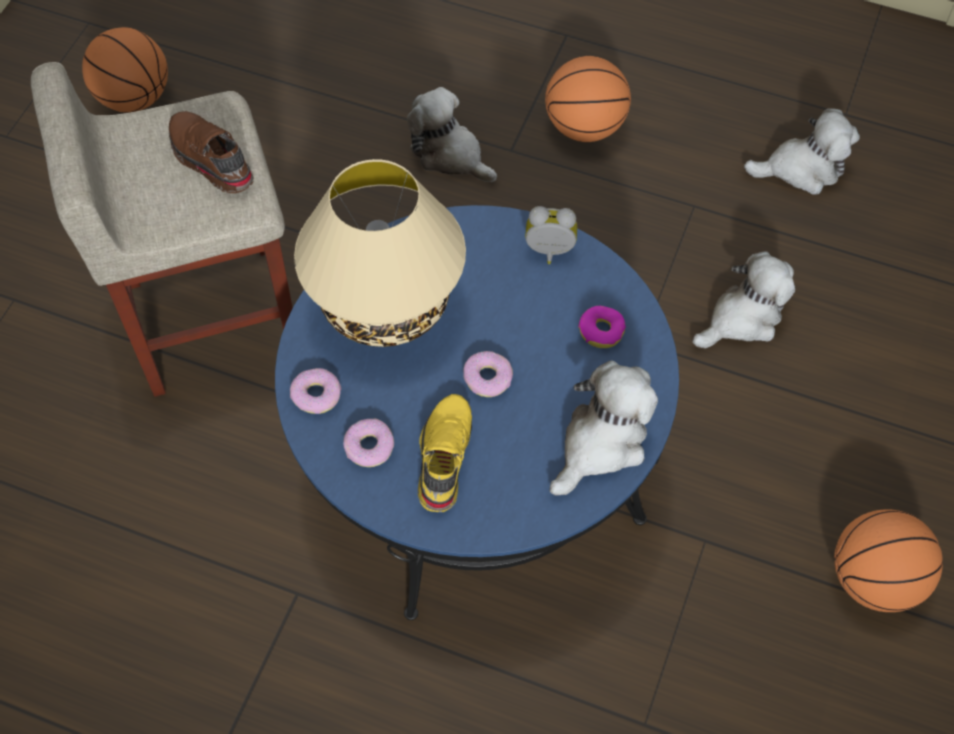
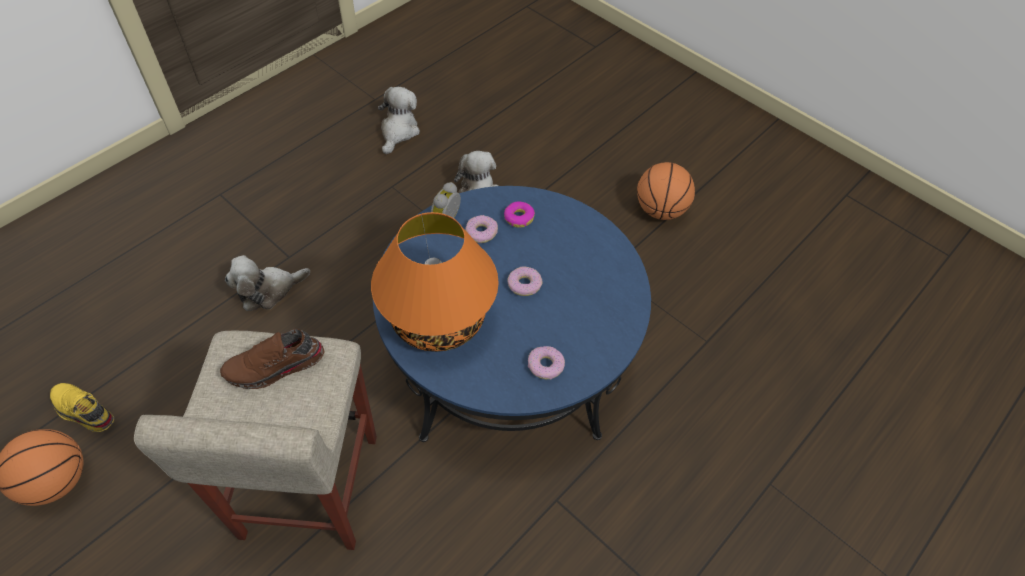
camera: 70 degrees left, 5 degrees down
(316, 395) = (490, 383): donut -> donut (481, 232)
(386, 304) = (439, 319): beige table lamp -> orange table lamp
(442, 457) = (570, 328): yellow shoe -> yellow shoe (82, 411)
(585, 127) = (299, 213): basketball -> none
(601, 443) = (595, 246): plush toy -> none

